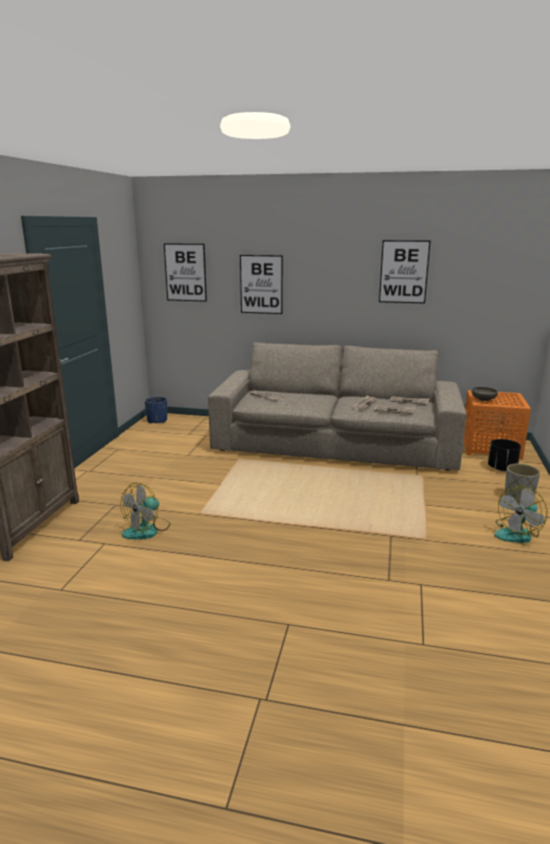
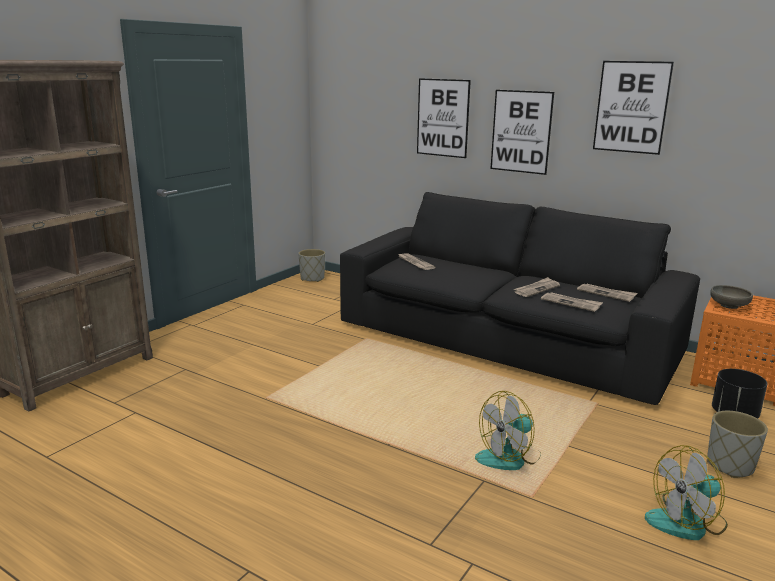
camera: 20 degrees right, 0 degrees up
(147, 530) = (192, 406): fan -> fan (509, 457)
(157, 420) = (312, 278): blue planter -> grey planter
(185, 272) = (357, 99): picture -> picture (521, 131)
(335, 444) = (504, 339): beige sofa -> black sofa

